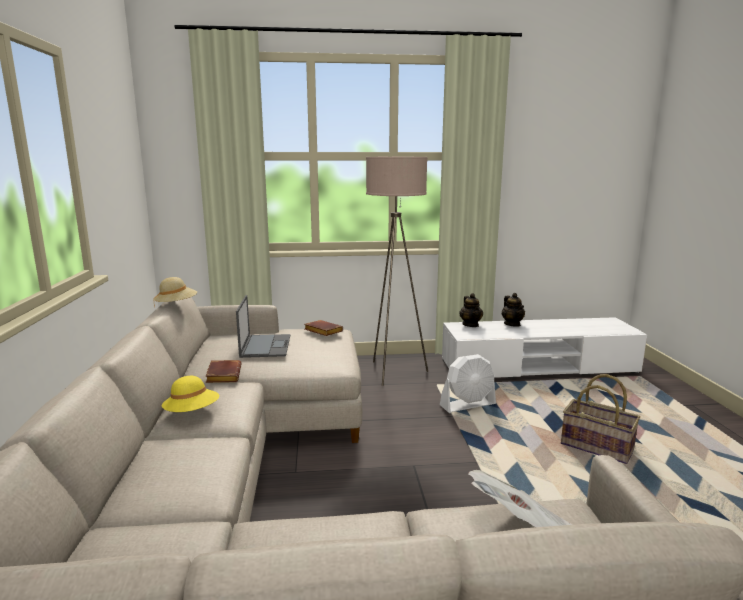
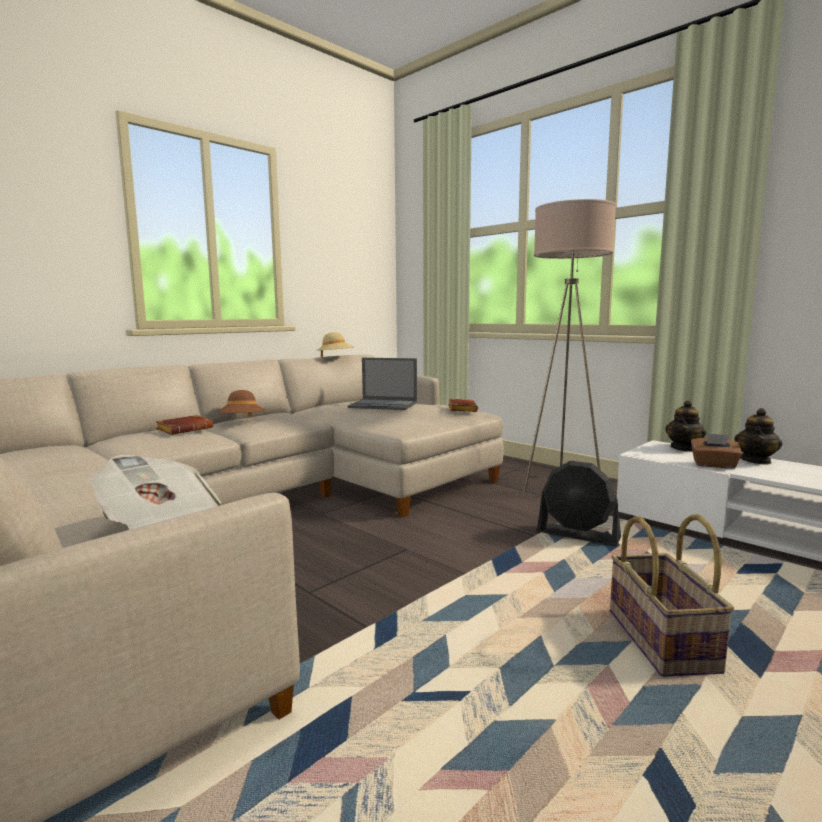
camera: 50 degrees right, 5 degrees down
(192, 413) = (242, 422): yellow hat -> brown hat
(222, 375) = (313, 412): brown book -> brown book (185, 429)
(265, 346) = (384, 405): laptop -> laptop turned 60 degrees clockwise
(468, 405) = (578, 536): white fan -> black fan
(506, 333) = (714, 465): none -> brown tissue box

